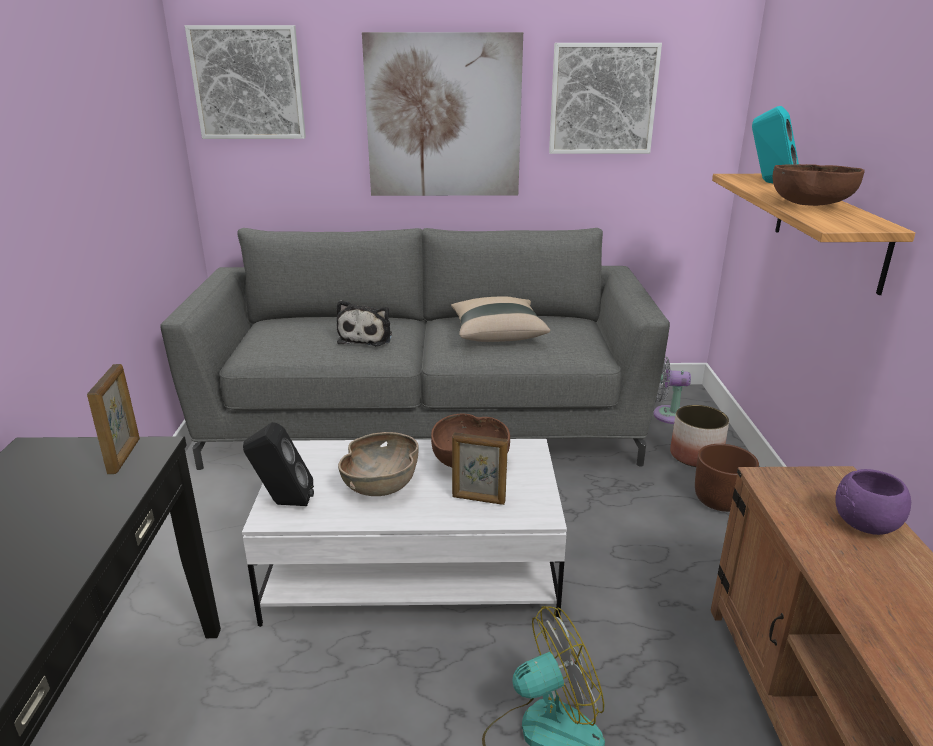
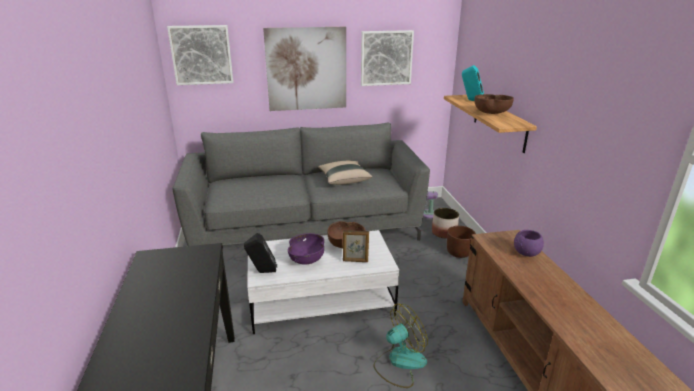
camera: 10 degrees left, 0 degrees up
(125, 456) = (198, 254): picture frame -> none
(367, 337) = (278, 186): plush toy -> none
(381, 485) = (307, 259): brown bowl -> purple bowl

